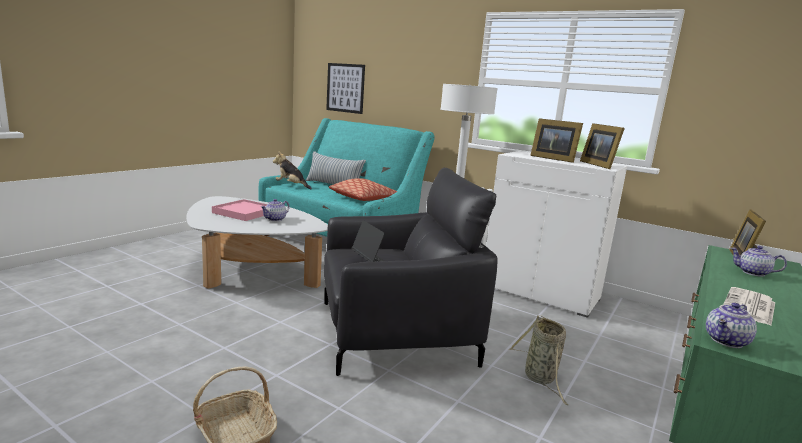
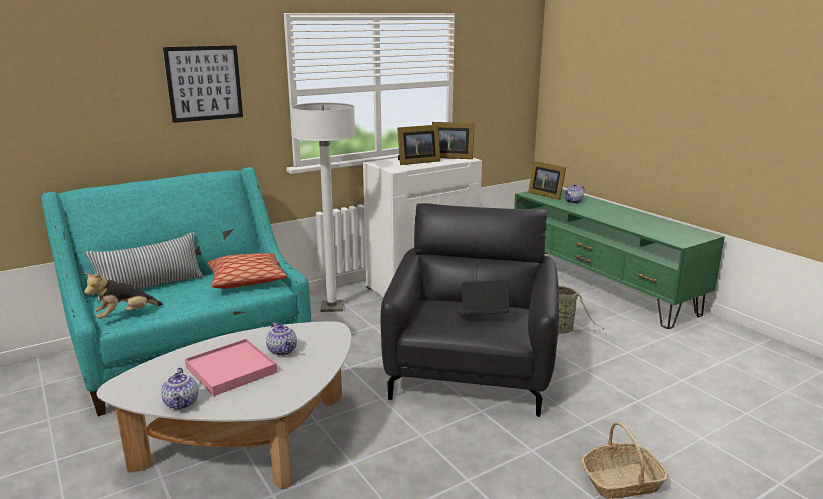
camera: 65 degrees left, 5 degrees up
(345, 88) = (64, 135): picture -> picture (204, 83)
(727, 341) = (678, 241): teapot -> teapot (182, 403)
(749, 307) = (630, 221): newspaper -> none

